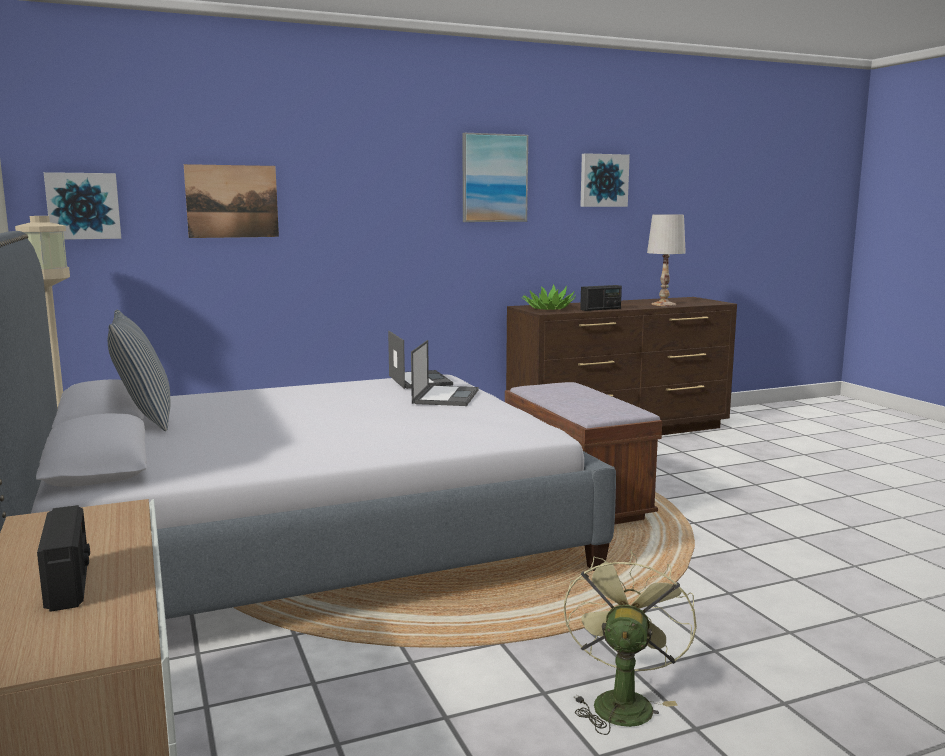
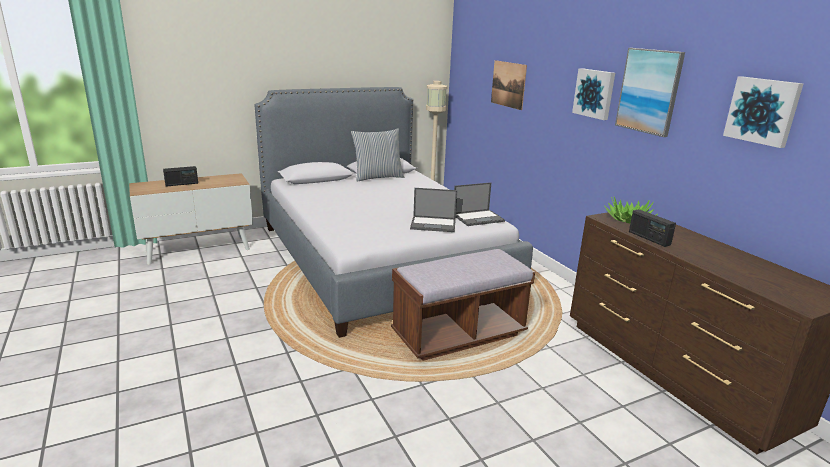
camera: 85 degrees right, 10 degrees up
(83, 206) = (465, 78): picture -> picture (594, 93)
(621, 701) = (204, 332): green fan -> none
(664, 304) = (730, 270): white table lamp -> none

